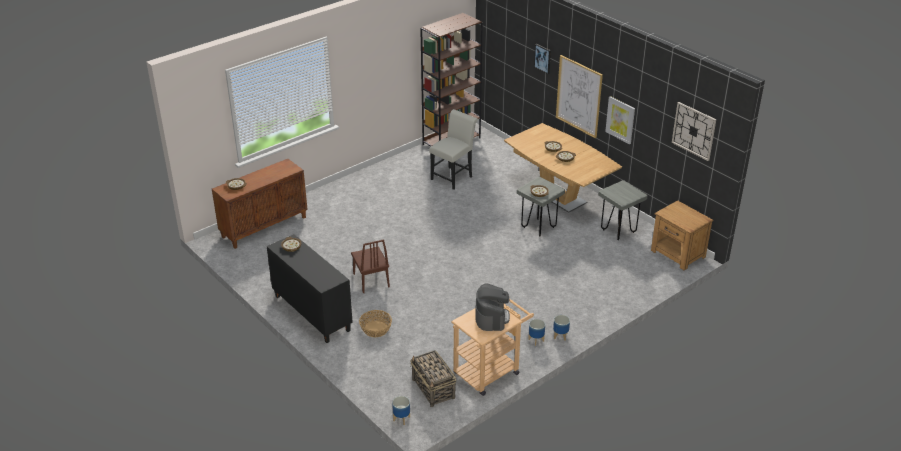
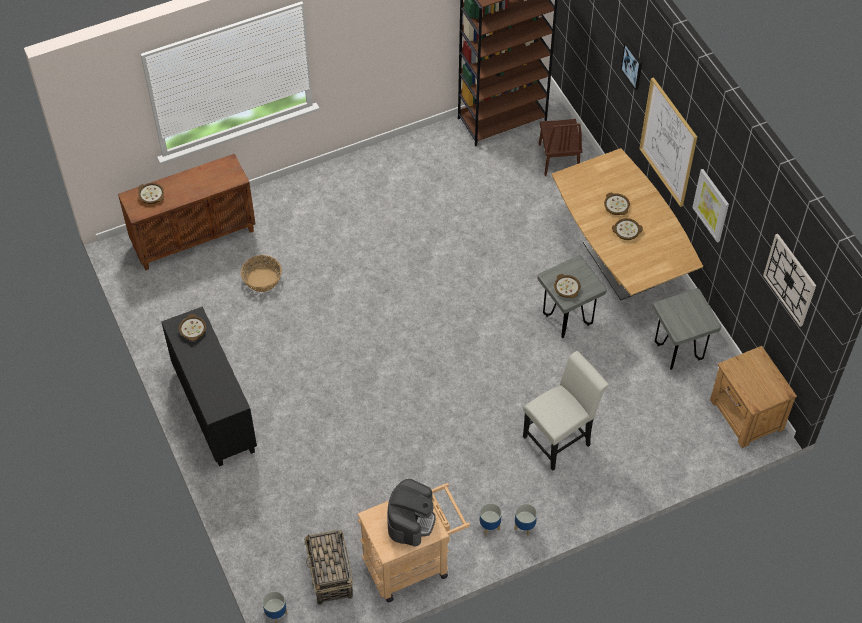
camera: 15 degrees right, 20 degrees up
(371, 280) = (307, 368): brown chair -> brown chair (558, 158)
(375, 329) = (287, 457): basket -> basket (262, 279)
(453, 177) = (481, 193): white chair -> white chair (560, 438)

